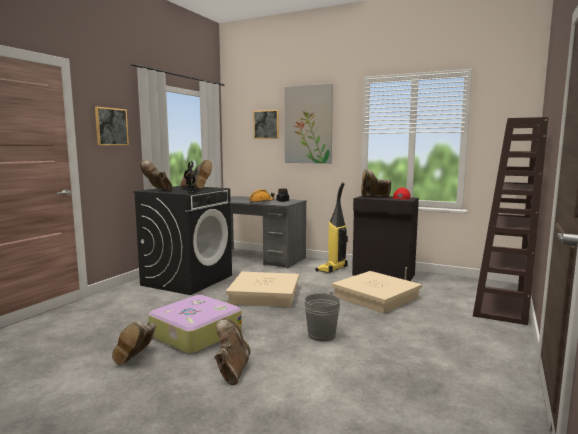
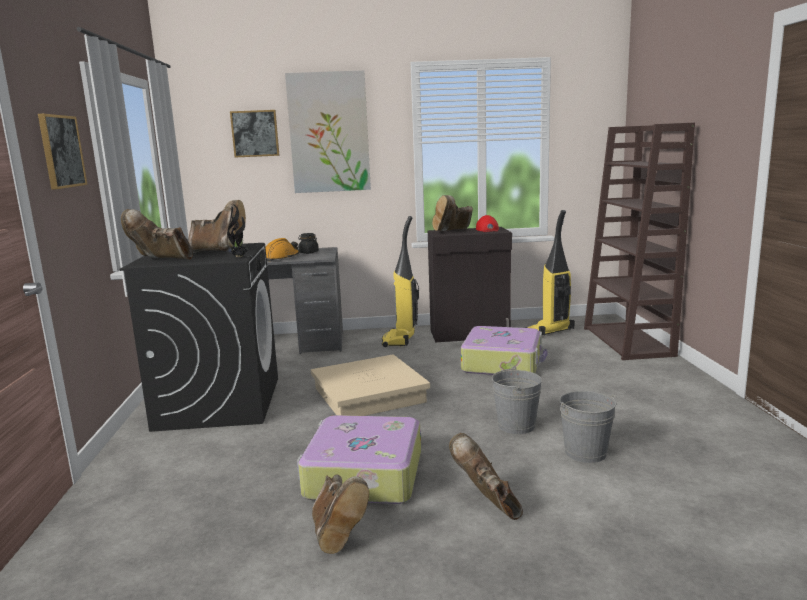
camera: 30 degrees left, 5 degrees up
(339, 364) = (585, 452): none -> grey bucket
(376, 297) = (503, 363): beige storage box -> suitcase
(445, 285) = (549, 331): none -> vacuum cleaner

